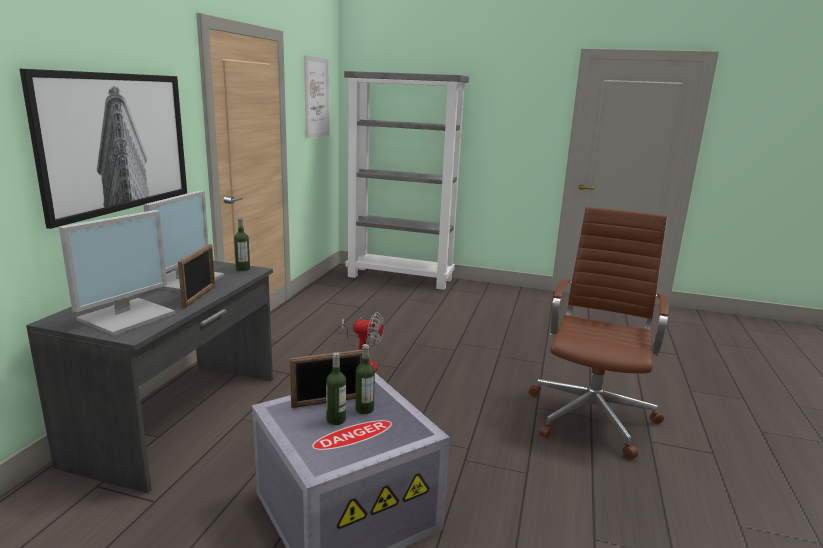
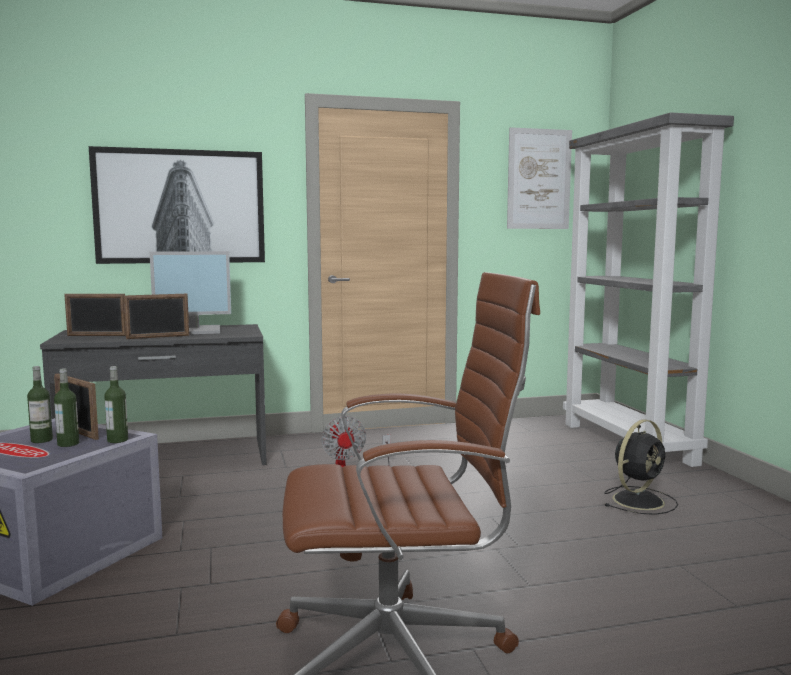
camera: 60 degrees right, 10 degrees down
(127, 316) = (97, 335): monitor -> picture frame
(243, 269) = (247, 333): bottle -> bottle (117, 440)
(476, 306) = (639, 500): none -> black fan

